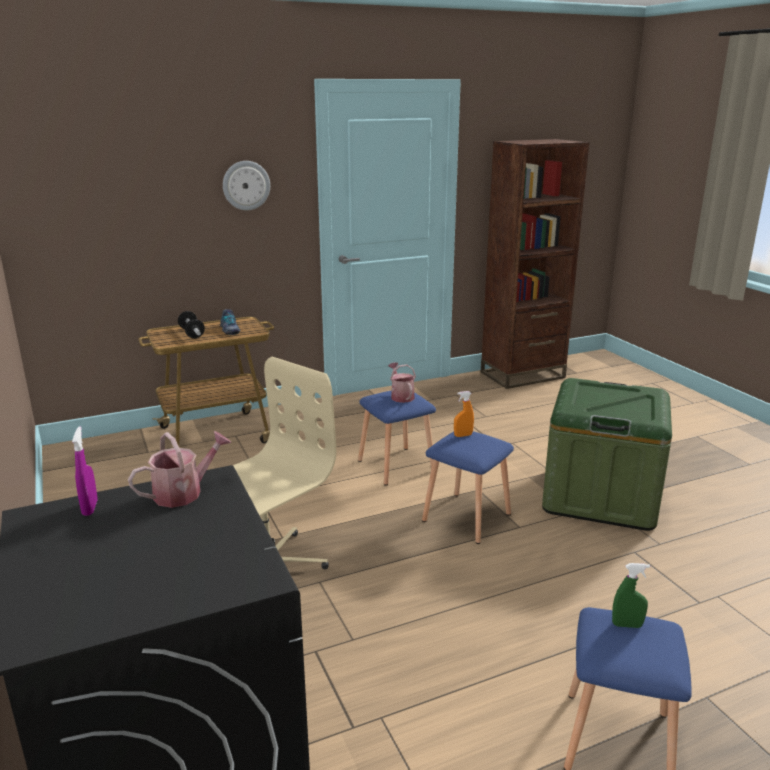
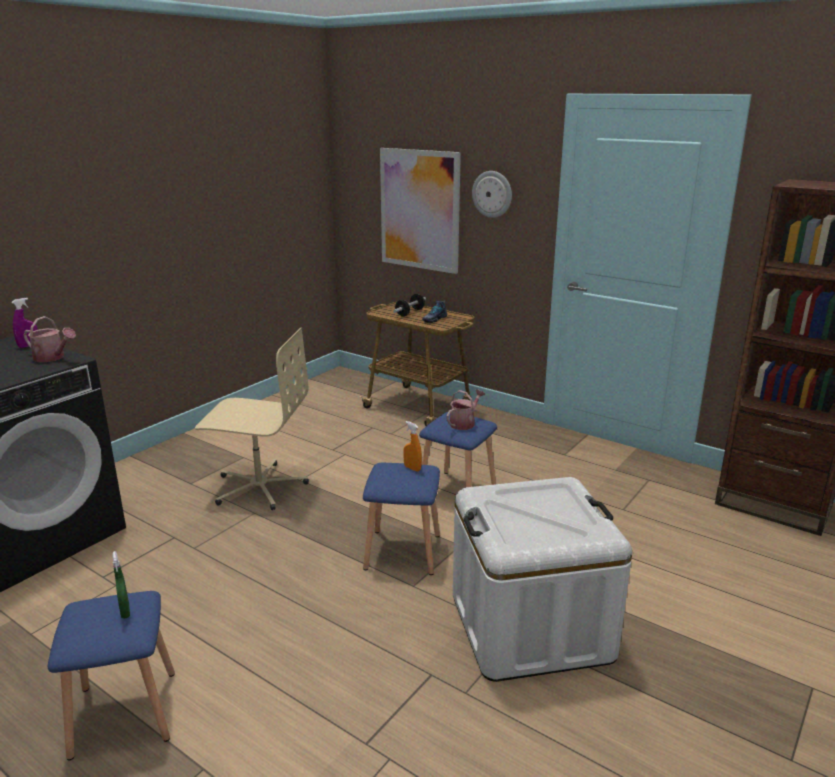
camera: 60 degrees right, 0 degrees up
(152, 217) = (419, 210): none -> picture
(600, 496) = (530, 627): green storage box -> white storage box

